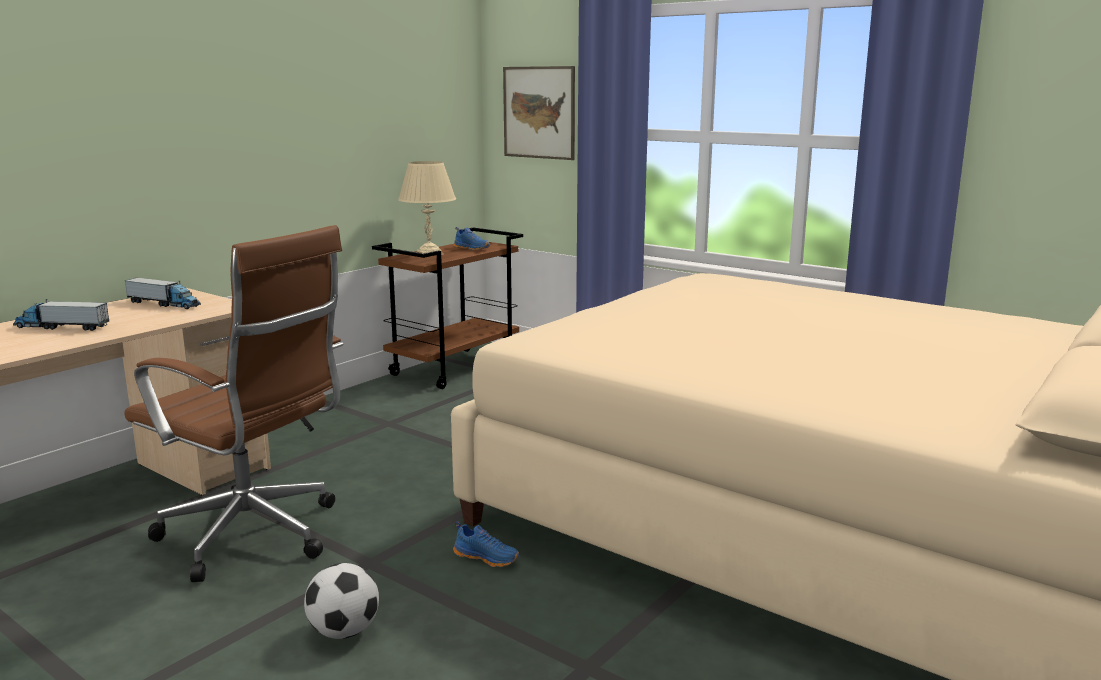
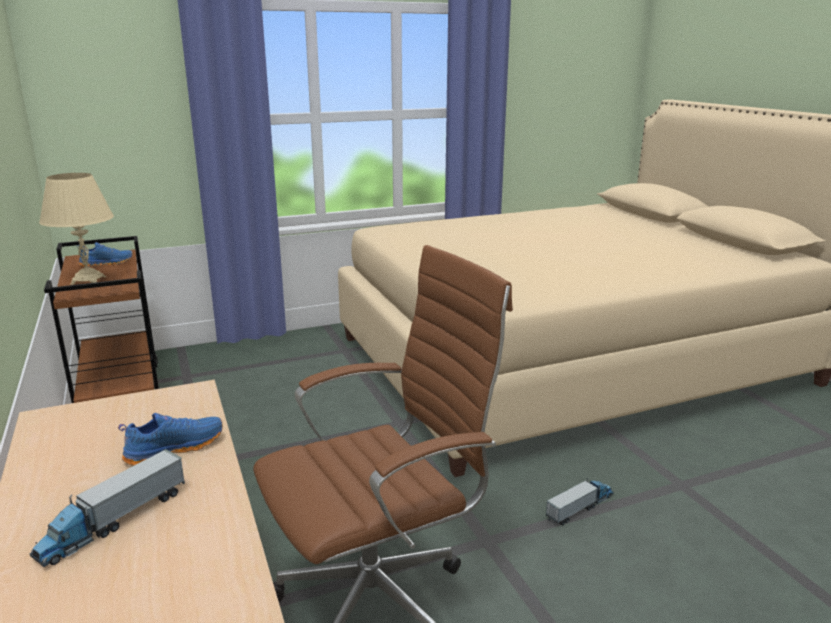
camera: 60 degrees left, 5 degrees up
(164, 304) = (100, 433): toy truck -> toy truck (580, 508)
(344, 632) = (592, 579): football -> none
(487, 557) = (518, 482): blue shoe -> blue shoe (174, 448)
(539, 112) = (119, 106): picture -> none

